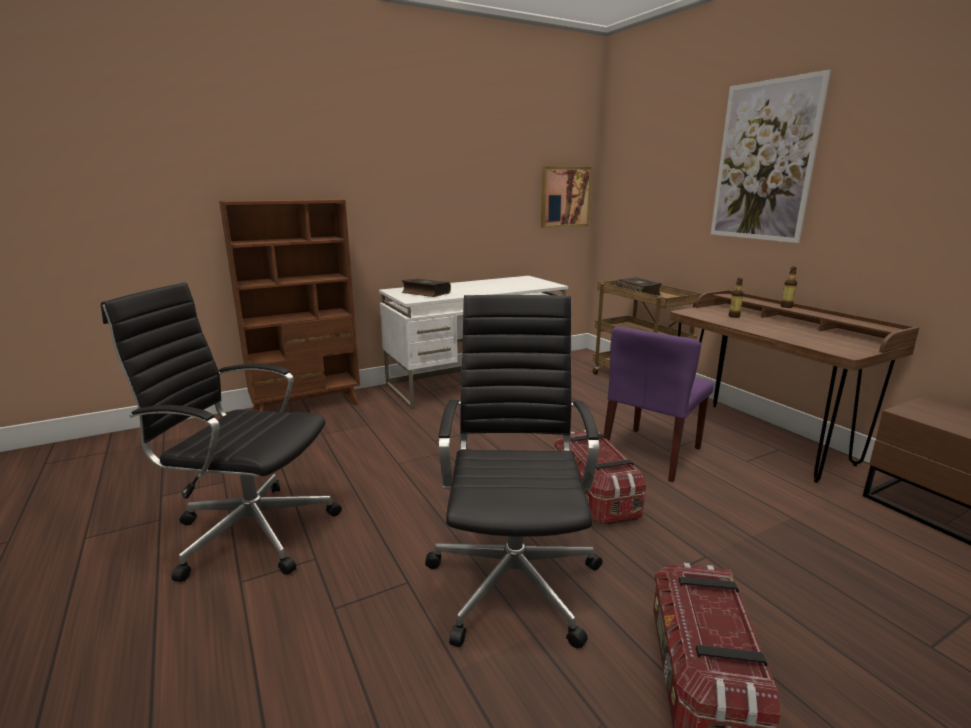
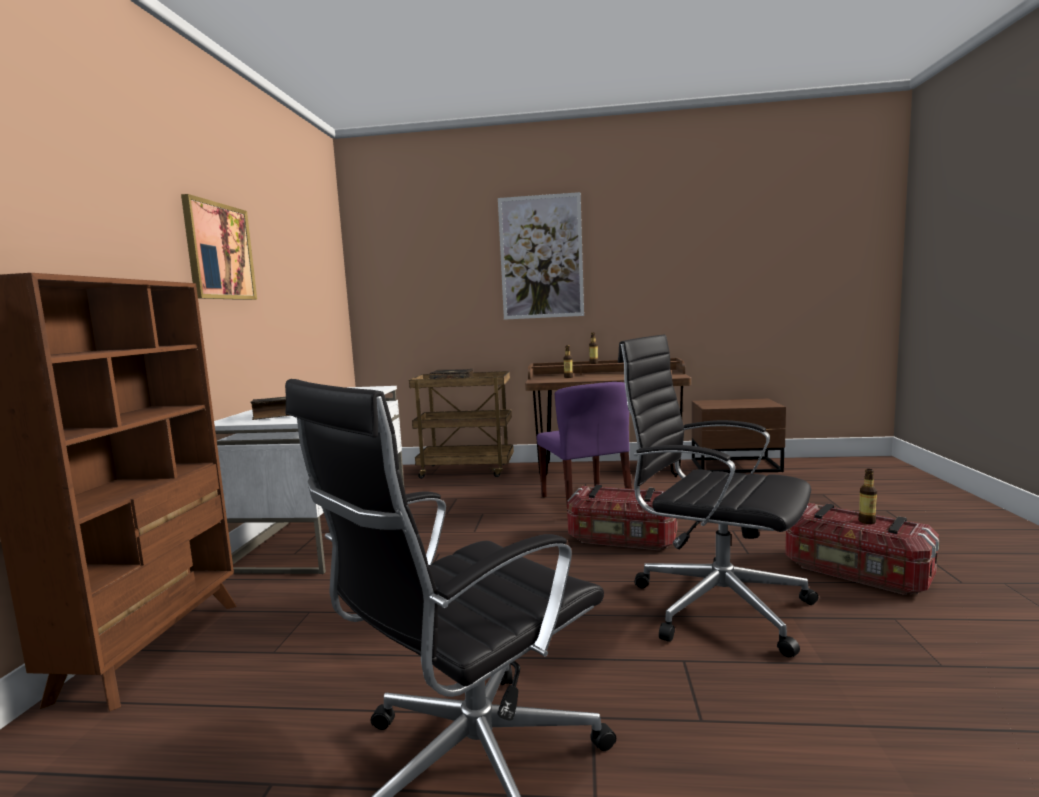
camera: 55 degrees left, 10 degrees down
(565, 197) = (331, 298): picture -> picture (219, 252)
(725, 628) = (867, 521): none -> bottle

